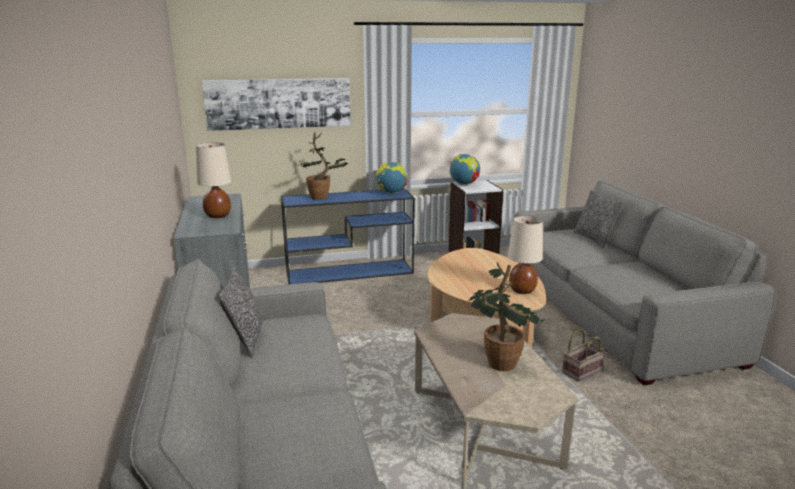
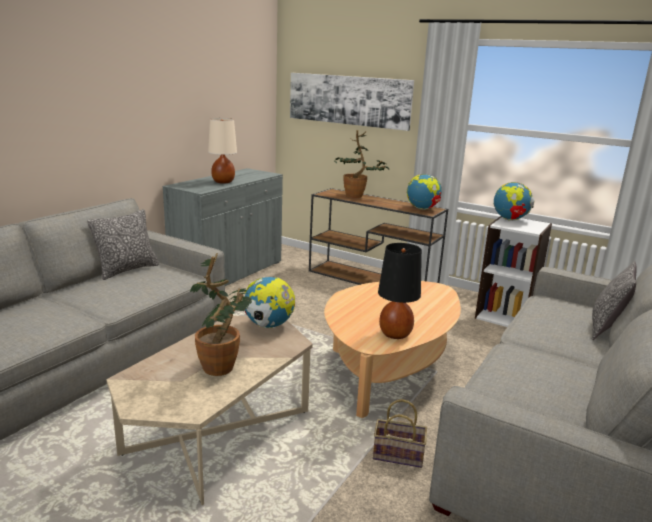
camera: 45 degrees right, 0 degrees up
(350, 272) = (373, 280): blue console table -> brown console table
(456, 323) = (268, 326): none -> globe
(522, 290) = (395, 334): beige table lamp -> black table lamp

